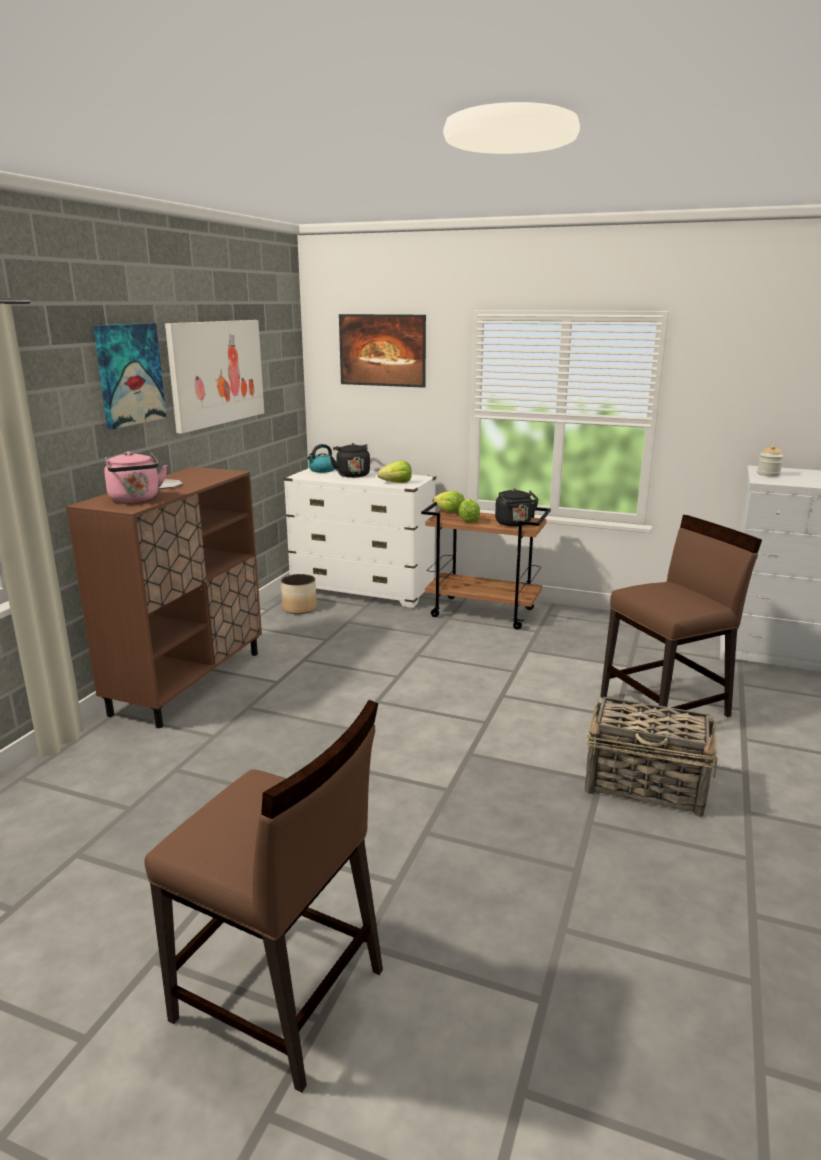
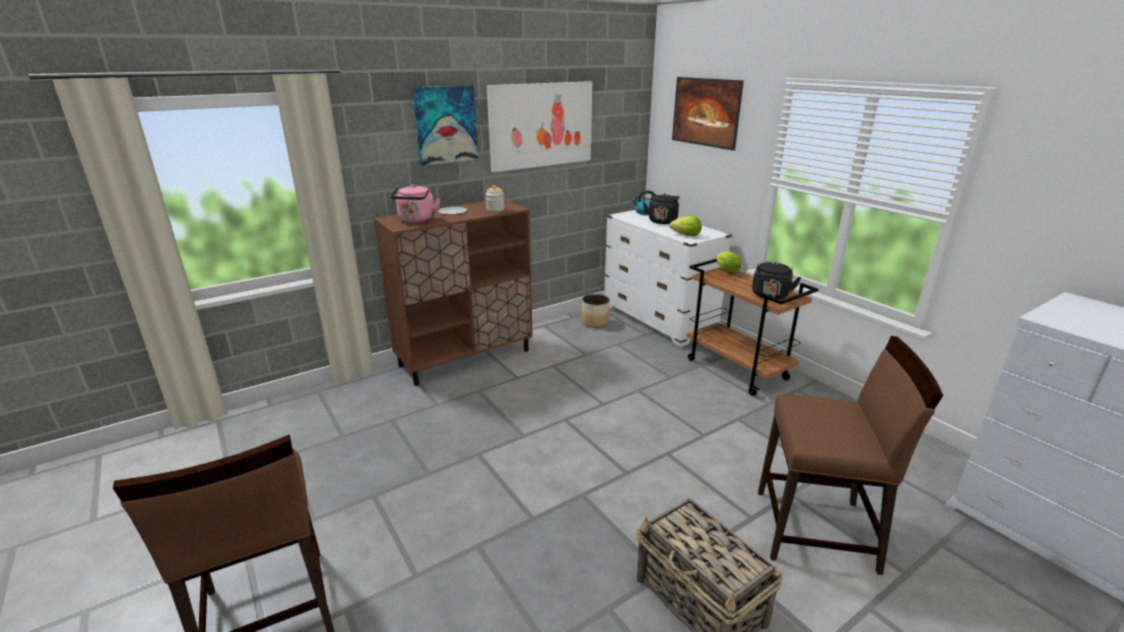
camera: 35 degrees right, 5 degrees up
(468, 520) = (731, 283): lettuce -> none
(768, 474) = (1071, 311): jar -> jar (495, 209)

